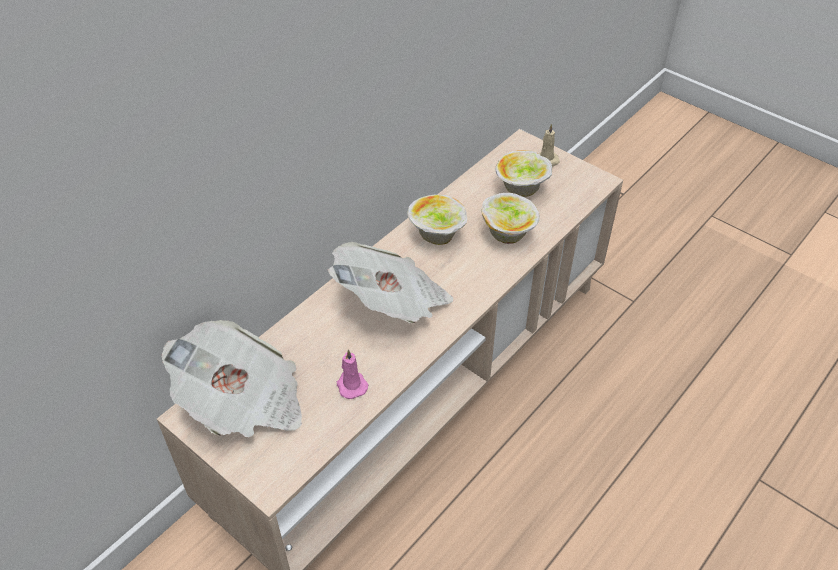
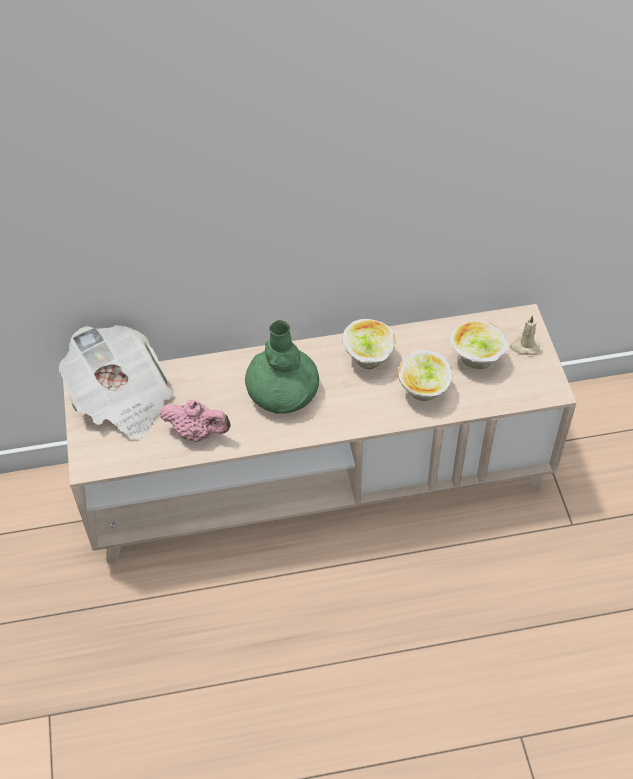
camera: 40 degrees right, 5 degrees up
(351, 385) = (197, 433): pink candle -> pink teapot
(393, 303) = (283, 392): newspaper -> green vase

